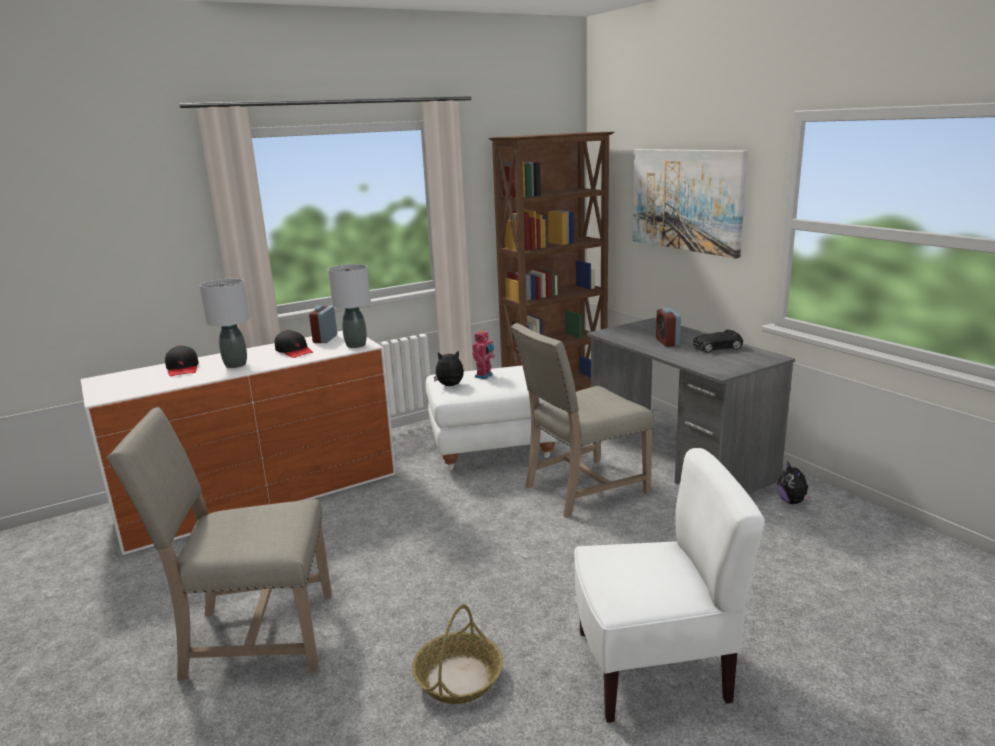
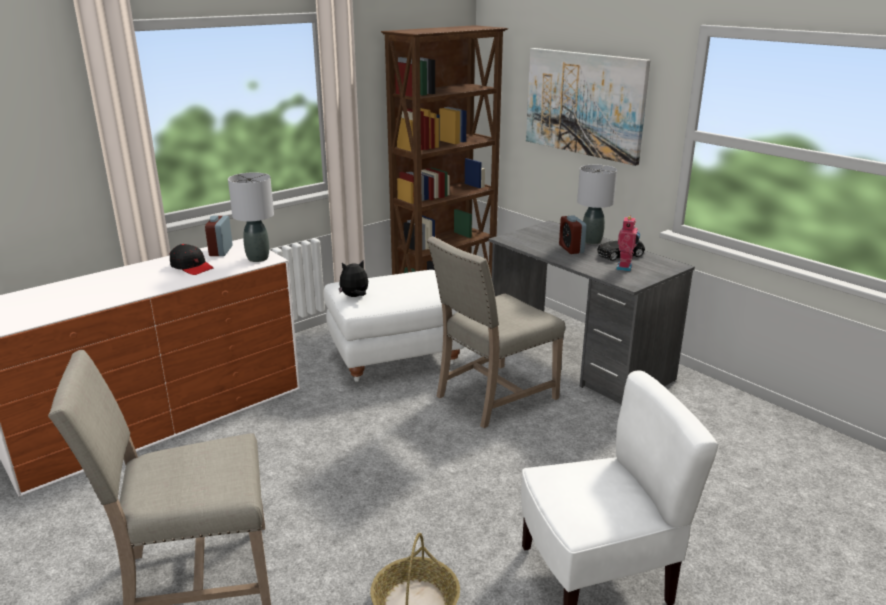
camera: 10 degrees left, 5 degrees up
(183, 368) = (71, 291): black cap -> none
(236, 365) = (132, 285): grey table lamp -> grey table lamp (592, 241)
(484, 376) = (387, 284): toy robot -> toy robot (625, 268)
(792, 502) = (690, 401): plush toy -> none

